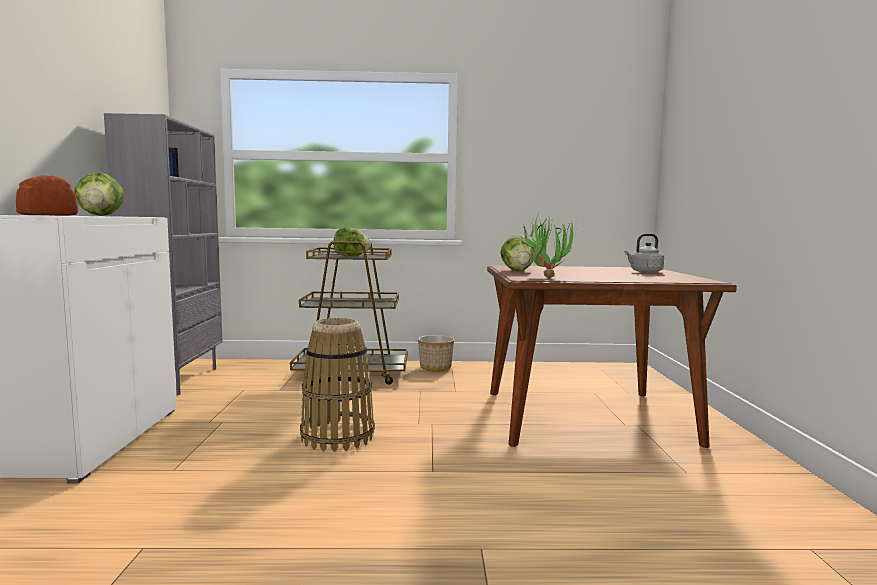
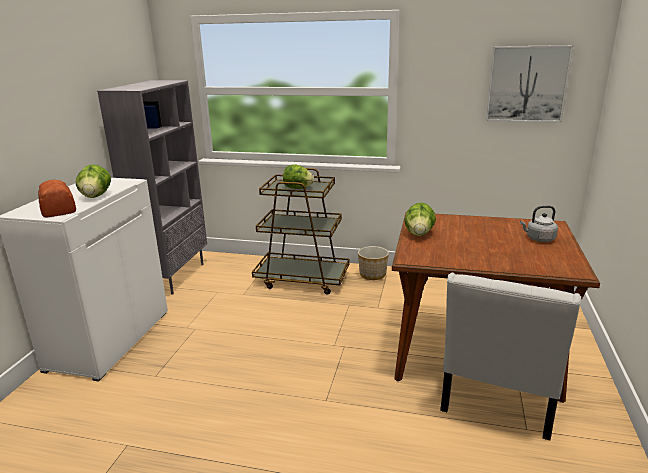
camera: 15 degrees right, 15 degrees up
(338, 436) = (270, 353): basket -> none
(546, 276) = (433, 253): potted plant -> none
(587, 152) = (527, 84): none -> picture
(636, 450) = (497, 397): none -> white chair

